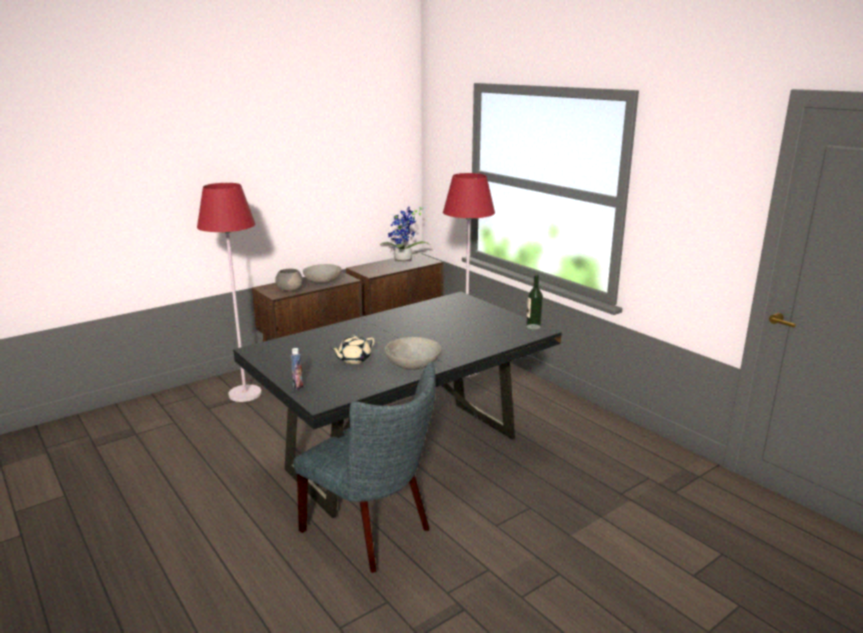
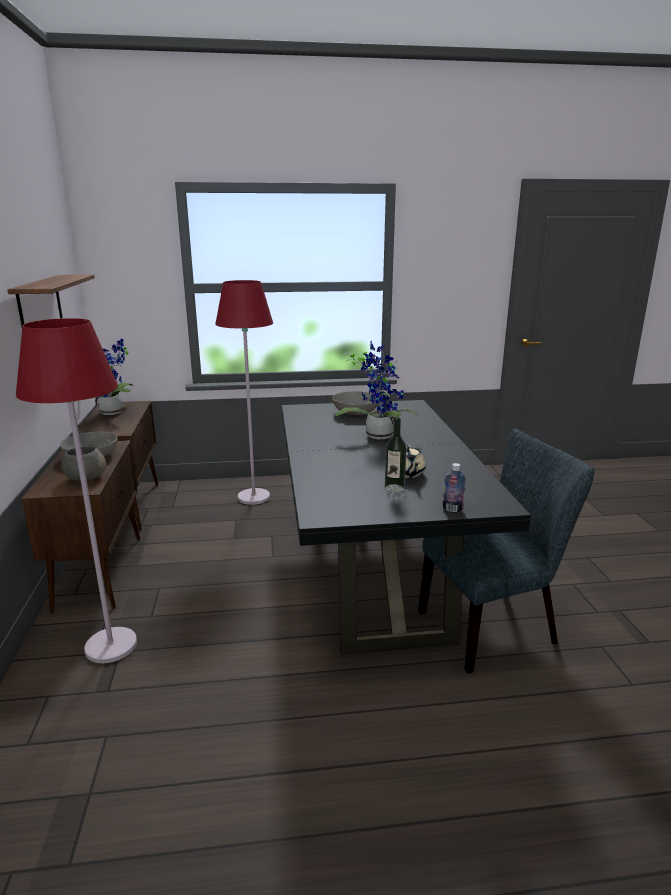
camera: 60 degrees left, 0 degrees up
(336, 171) = (40, 304): none -> shelf
(413, 364) = (442, 454): grey bowl -> grey bowl (356, 412)
(432, 334) = (378, 434): none -> potted plant
(533, 327) = (403, 403): bottle -> bottle (394, 488)

